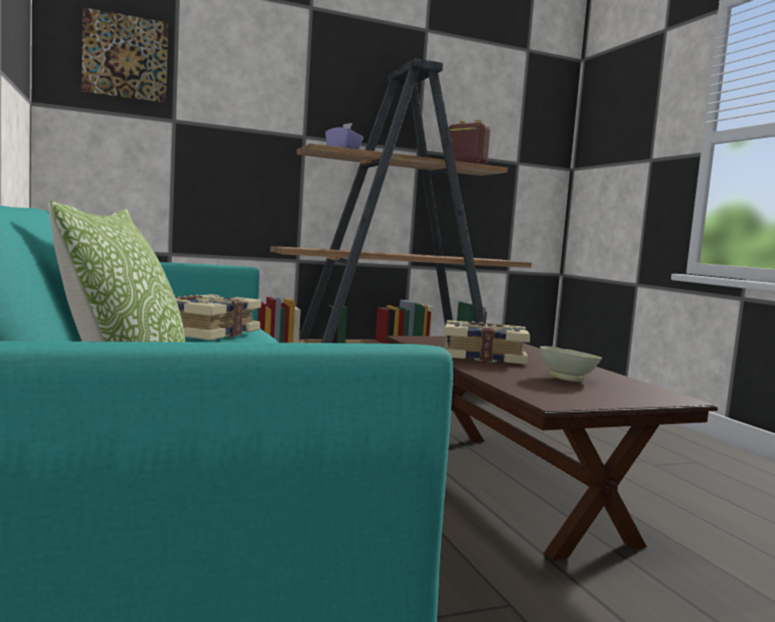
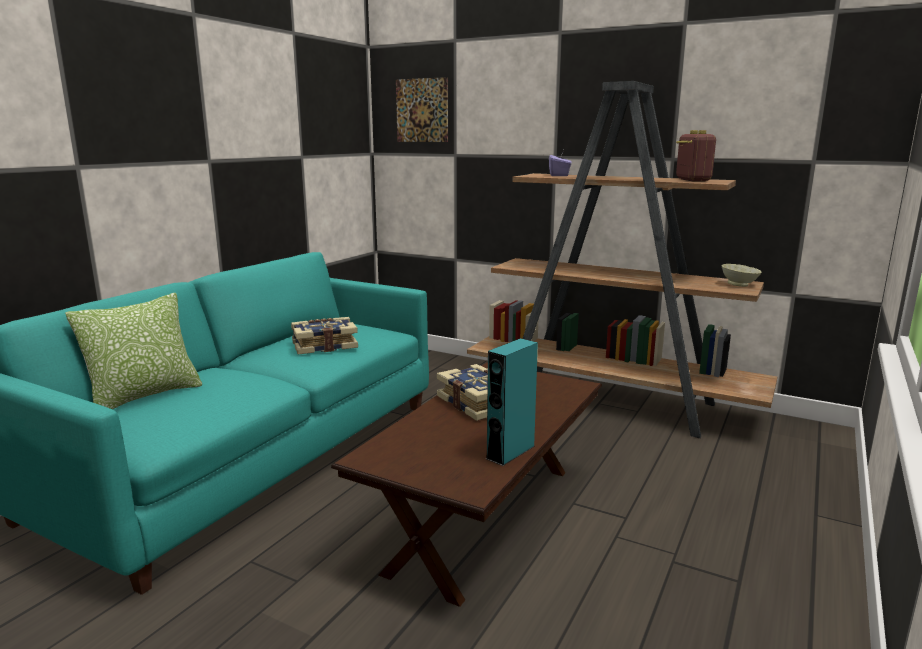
camera: 50 degrees right, 10 degrees up
(568, 379) = (458, 444): beige bowl -> beige bowl (739, 285)
(608, 376) = (510, 452): none -> turquoise speaker

